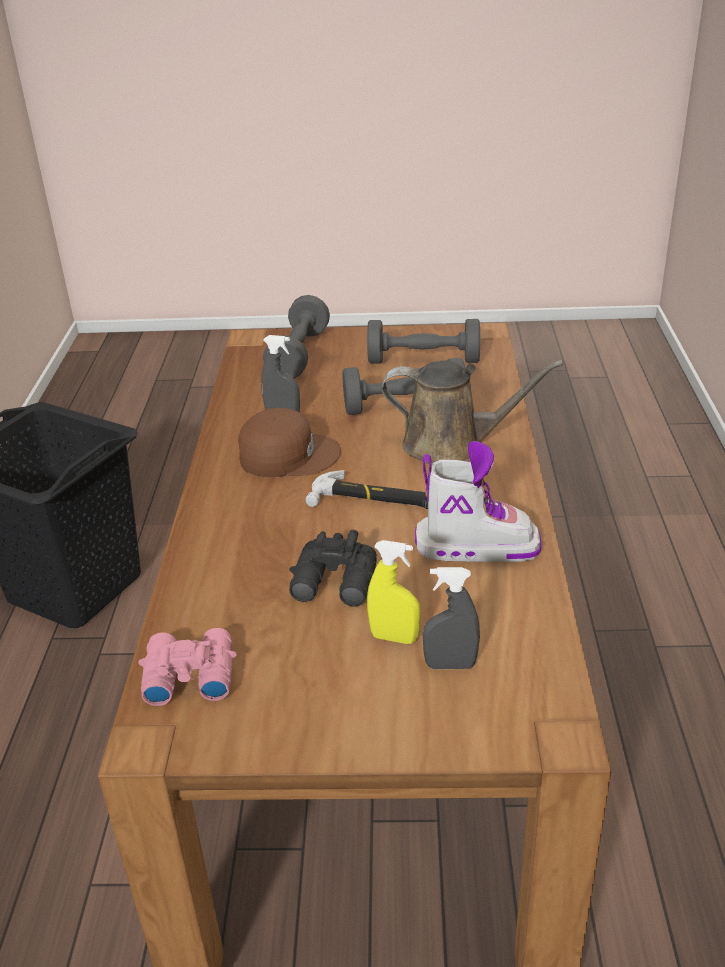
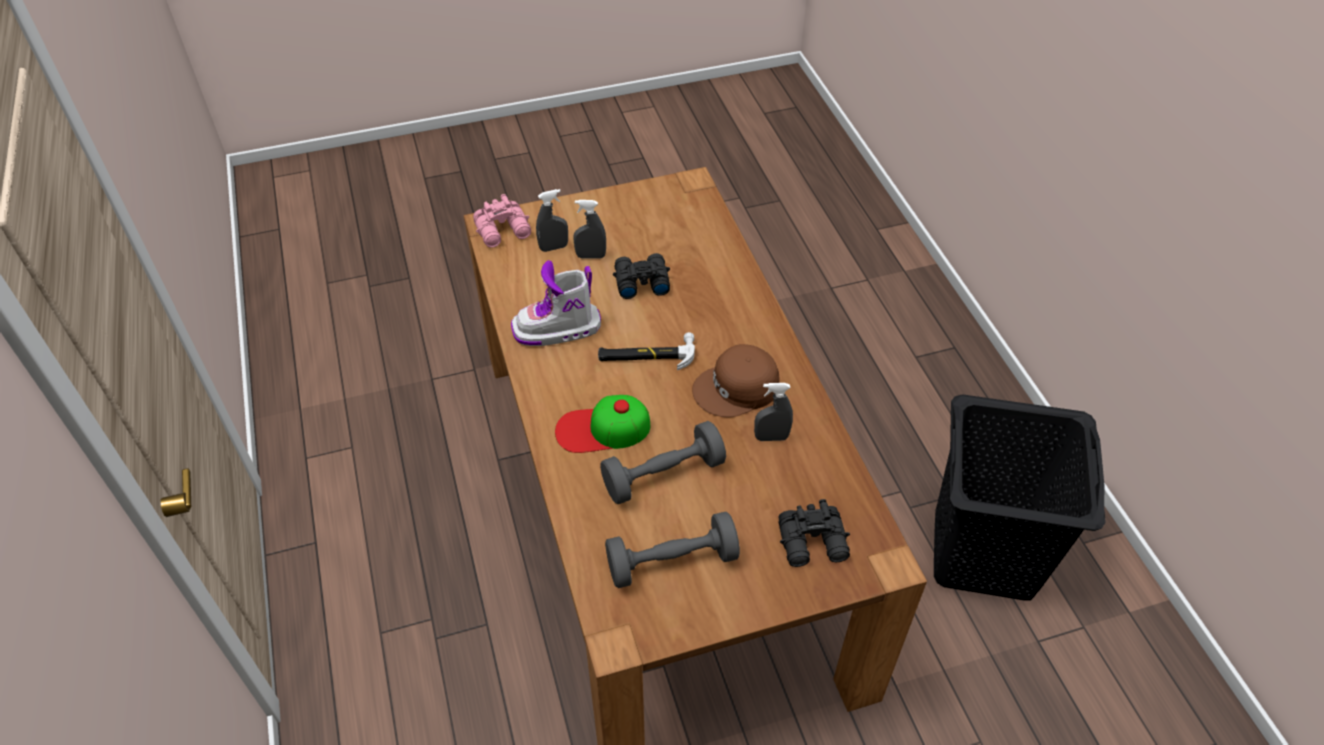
camera: 160 degrees right, 15 degrees up
(188, 675) = (695, 214): pink binoculars -> pink binoculars (504, 231)
(299, 354) = (814, 543): grey dumbbell -> black binoculars
(394, 637) = (591, 256): yellow spray bottle -> grey spray bottle
(451, 445) = (602, 429): brown watering can -> cap

